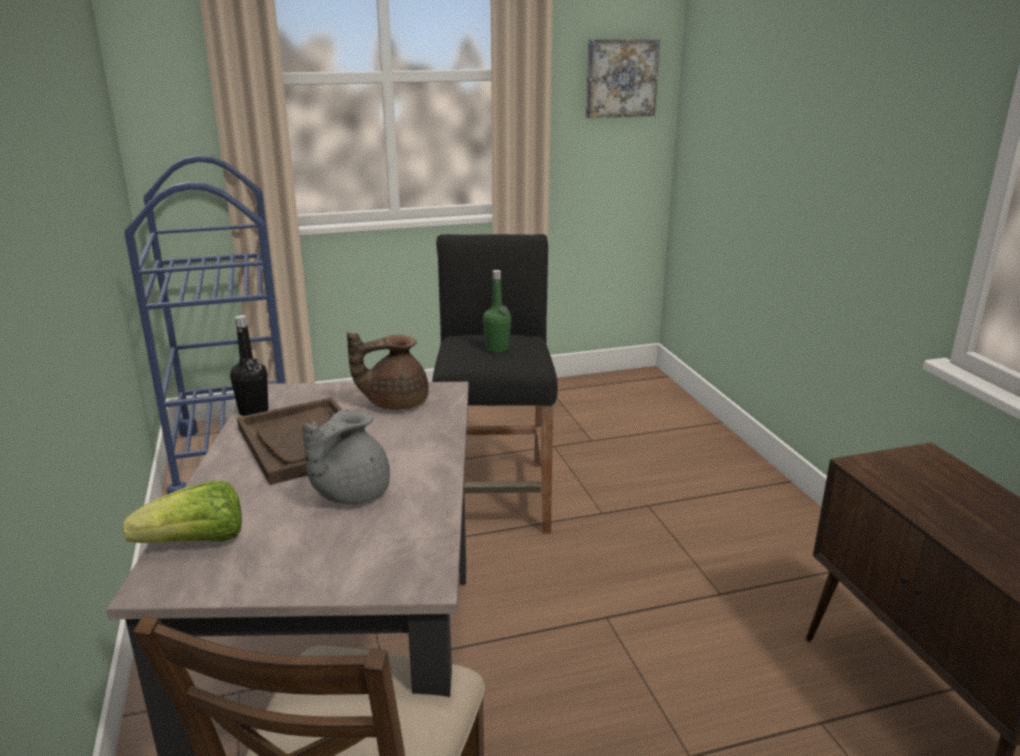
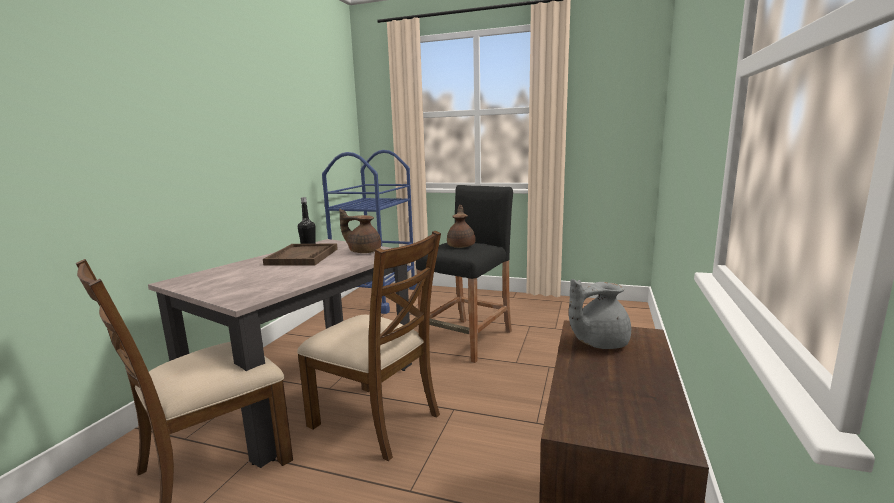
camera: 35 degrees right, 10 degrees down
(196, 543) = (206, 275): lettuce -> none
(349, 493) = (281, 273): grey teapot -> grey teapot (598, 342)
(497, 349) = (461, 246): green bottle -> brown teapot
(524, 680) = (376, 420): none -> brown chair
(620, 78) = (619, 109): picture -> none

